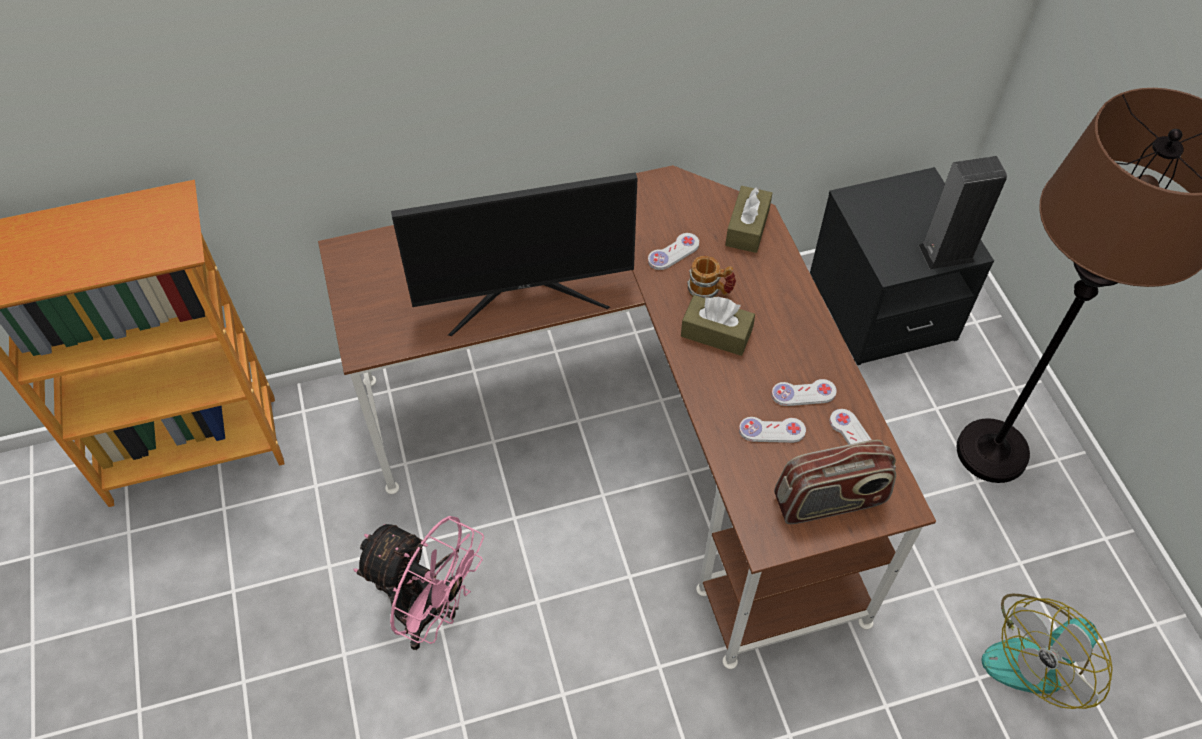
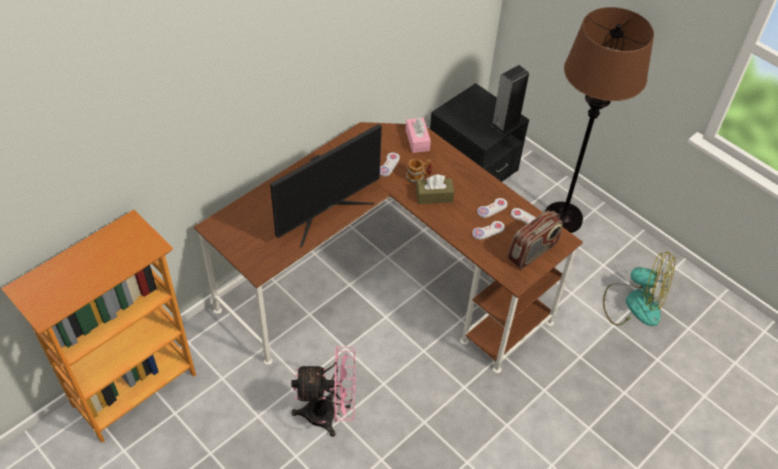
camera: 30 degrees left, 5 degrees down
(747, 227) = (417, 140): brown tissue box -> pink tissue box
(1038, 655) = (633, 303): fan -> fan turned 90 degrees counterclockwise

